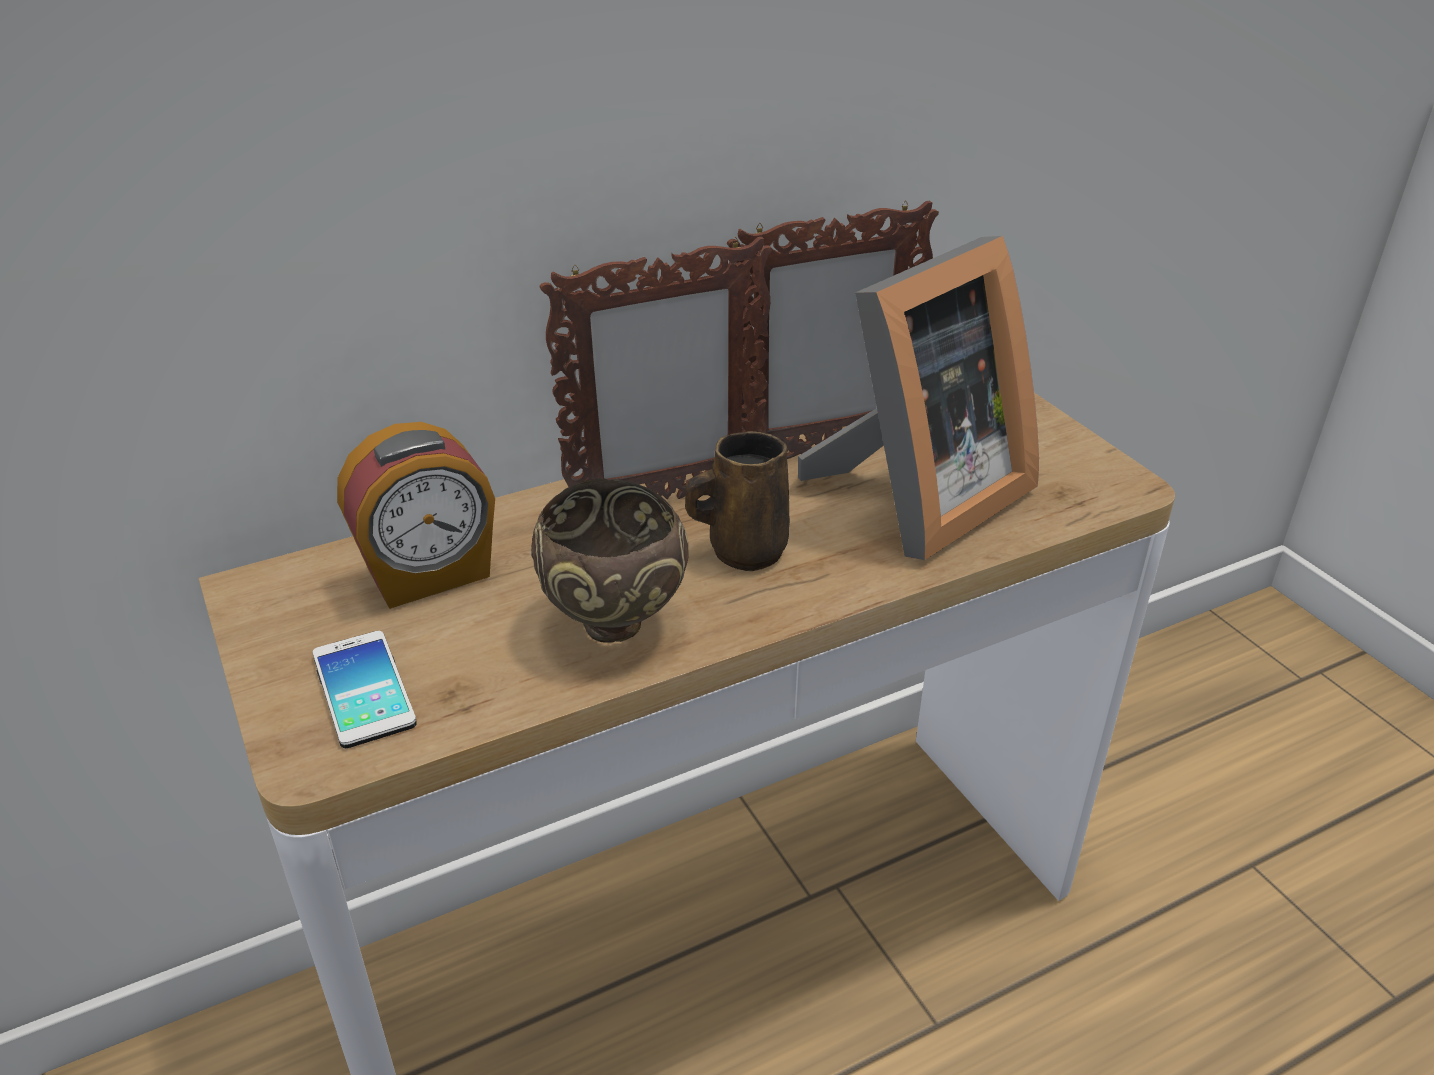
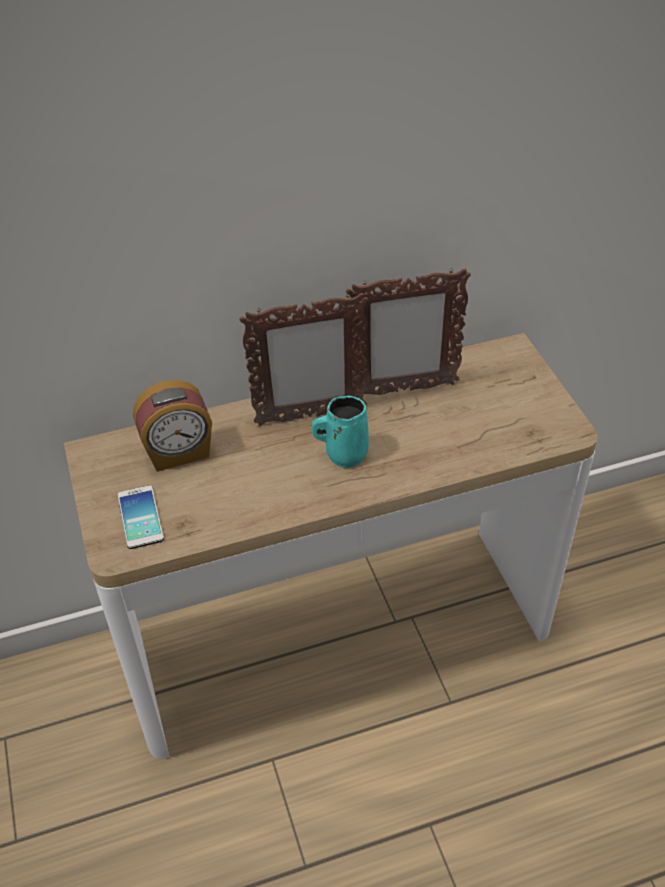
camera: 10 degrees right, 10 degrees up
(616, 627) = (268, 494): brown bowl -> none
(743, 551) = (344, 454): brown mug -> turquoise mug
(916, 499) = (447, 429): picture frame -> none

